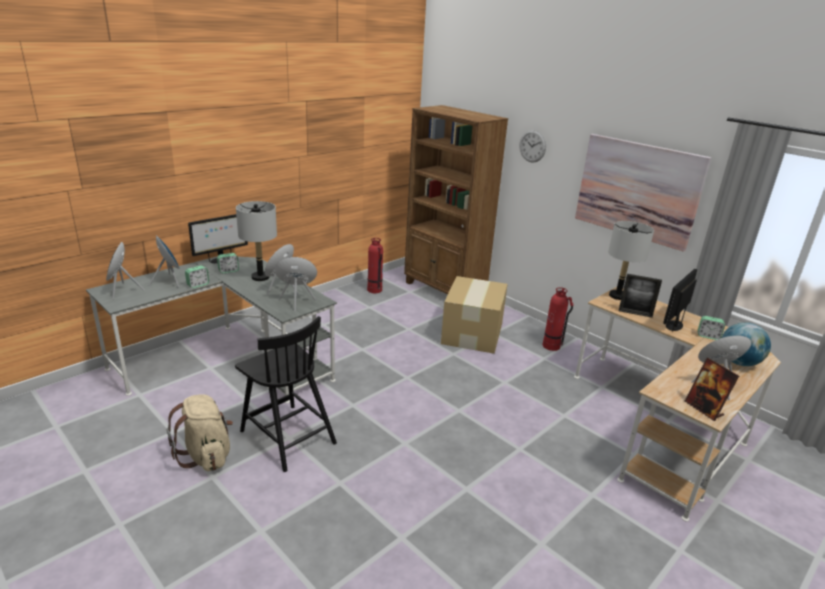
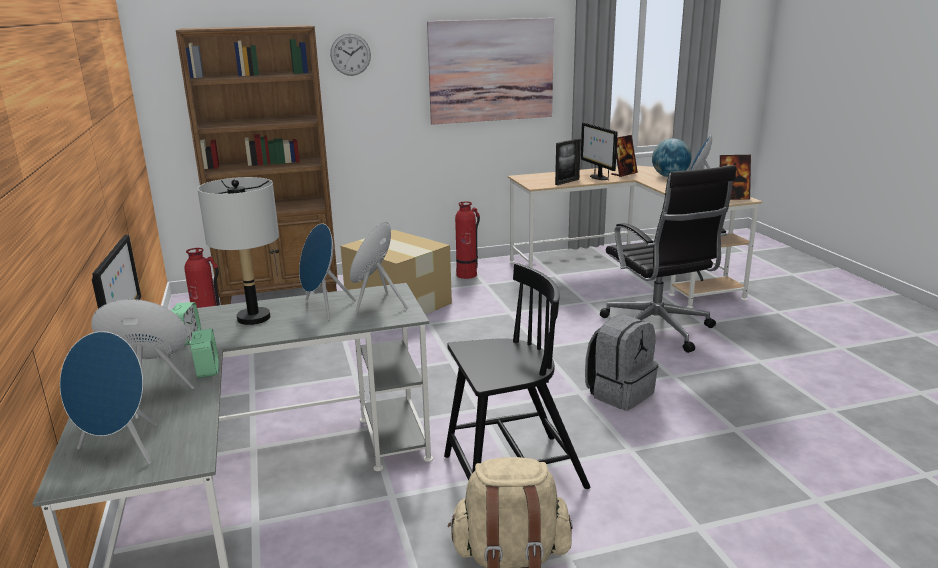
camera: 60 degrees left, 5 degrees down
(416, 463) = (619, 393): none -> grey backpack
(546, 466) = (657, 330): none -> black office chair
(617, 296) = (528, 179): grey table lamp -> none
(708, 336) = (624, 174): alarm clock -> picture frame

